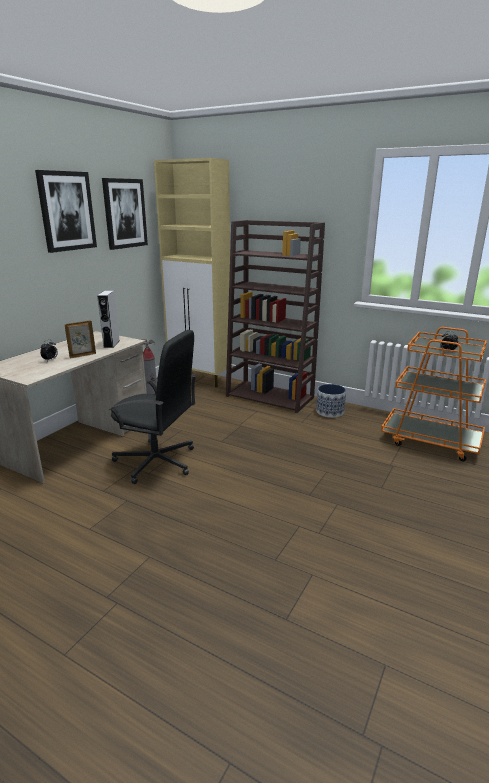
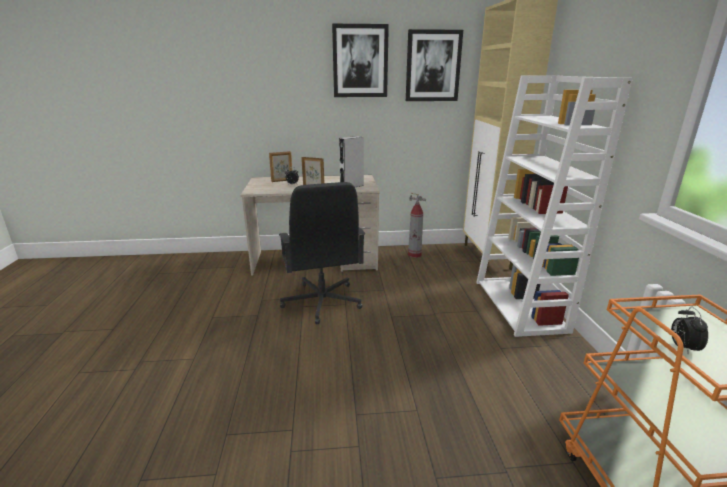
camera: 55 degrees right, 0 degrees up
(26, 361) = (282, 181): none -> picture frame
(270, 397) = (521, 306): brown bookcase -> white bookcase
(330, 412) = (559, 359): planter -> none

